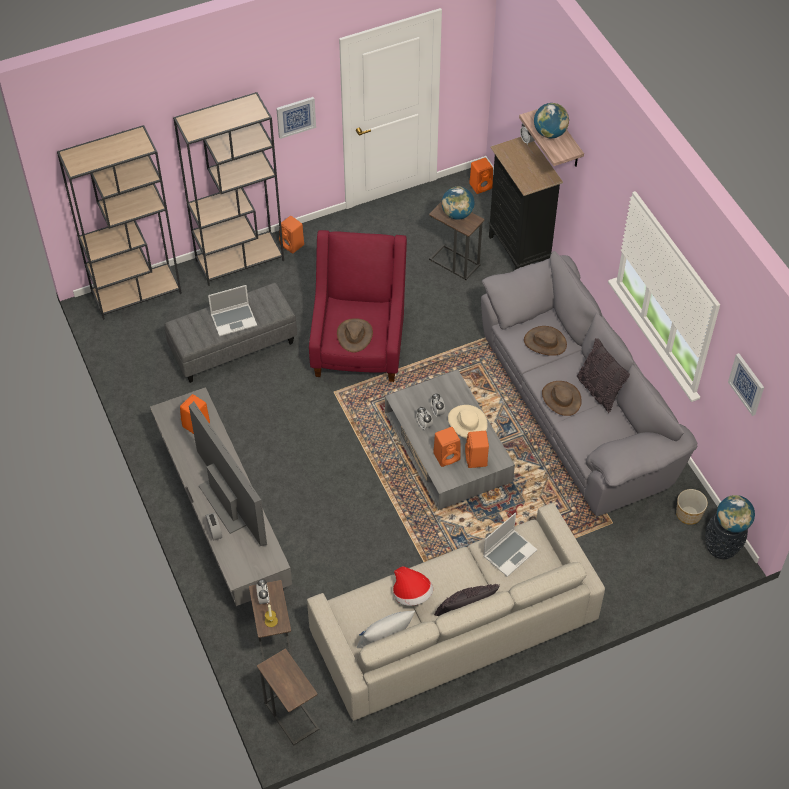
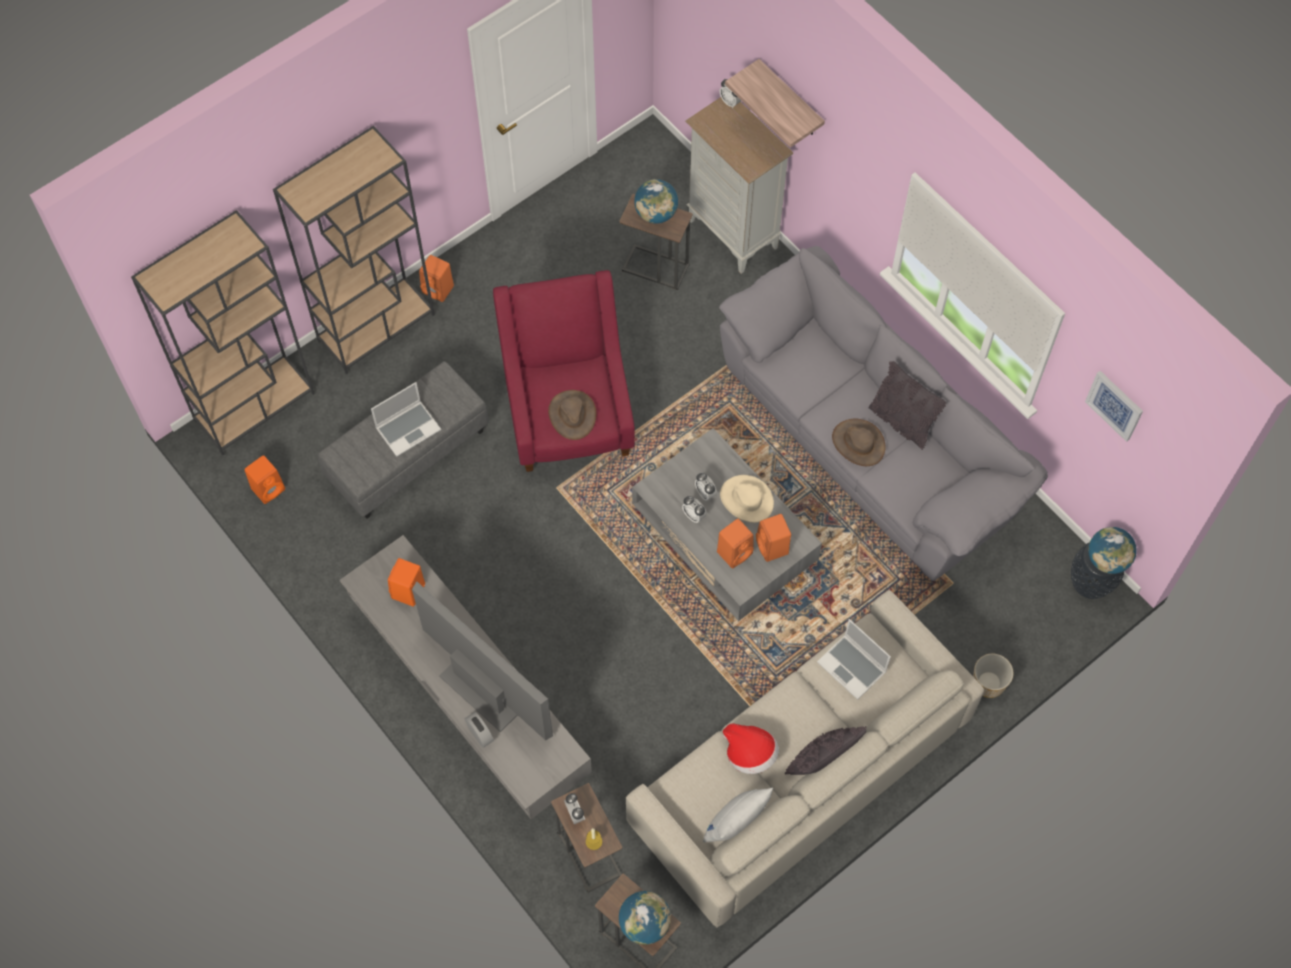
camera: 15 degrees left, 10 degrees up
(295, 116) = (422, 137): picture -> none
(481, 186) = (657, 148): orange speaker -> orange speaker (269, 488)
(509, 553) = (853, 667): laptop -> laptop turned 105 degrees clockwise
(518, 253) = (733, 236): black dresser -> white dresser
(545, 342) = (816, 369): brown hat -> none
(550, 133) = (772, 100): globe -> globe (644, 924)
(688, 515) = (1040, 549): planter -> planter (988, 683)

